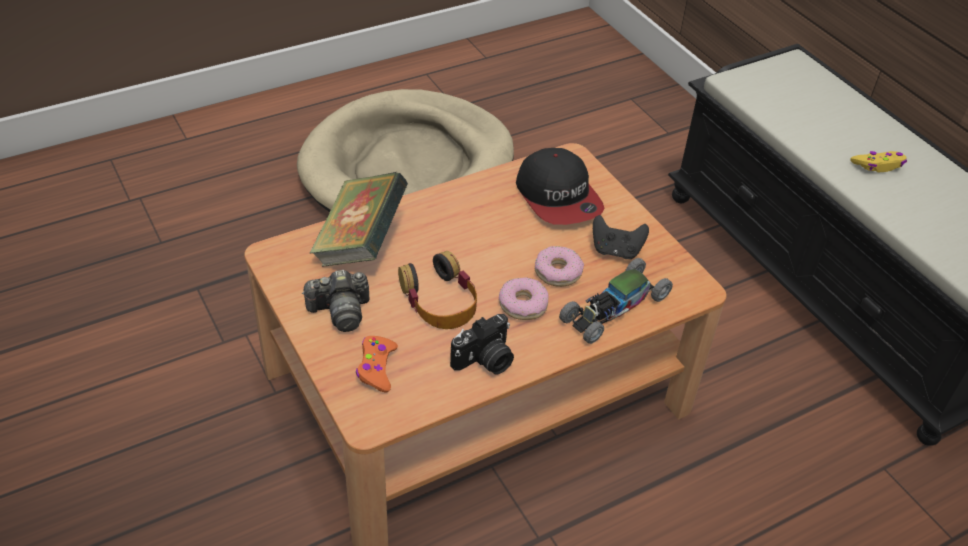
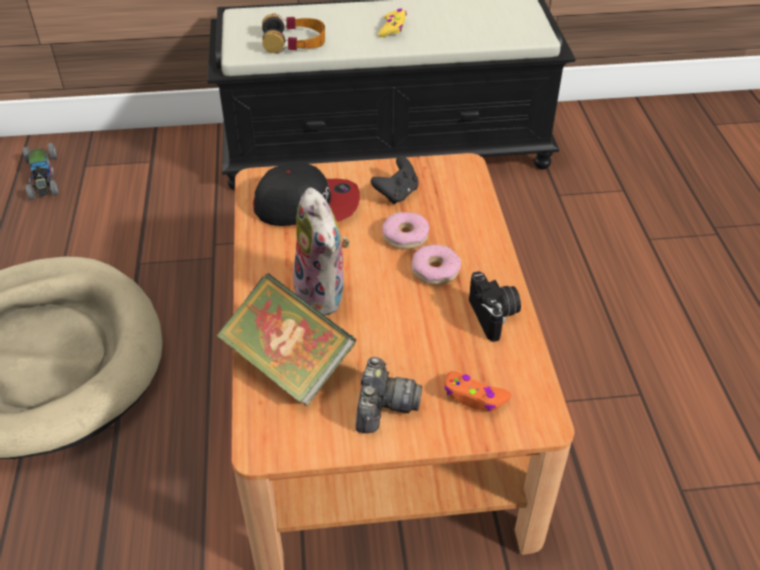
camera: 65 degrees left, 0 degrees up
(440, 300) = (403, 325): headphones -> headphones (294, 42)
(450, 241) = (324, 295): none -> plush toy
(614, 308) = (465, 217): toy car -> toy car (43, 177)

